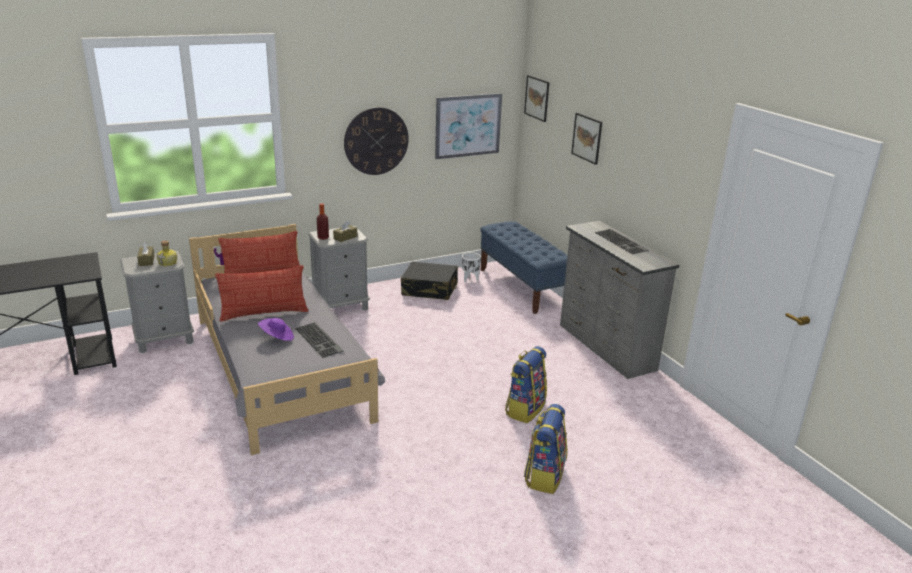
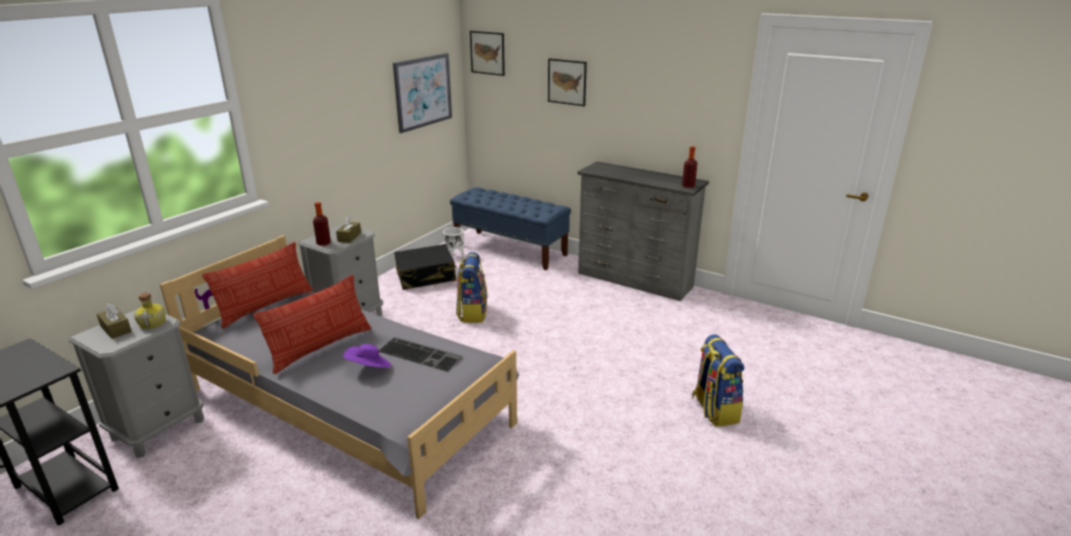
camera: 30 degrees left, 0 degrees up
(376, 141) = (343, 121): wall clock -> none
(525, 409) = (632, 357): backpack -> backpack (472, 313)
(622, 241) = (640, 173): keyboard -> none
(648, 264) = (688, 186): none -> bottle

